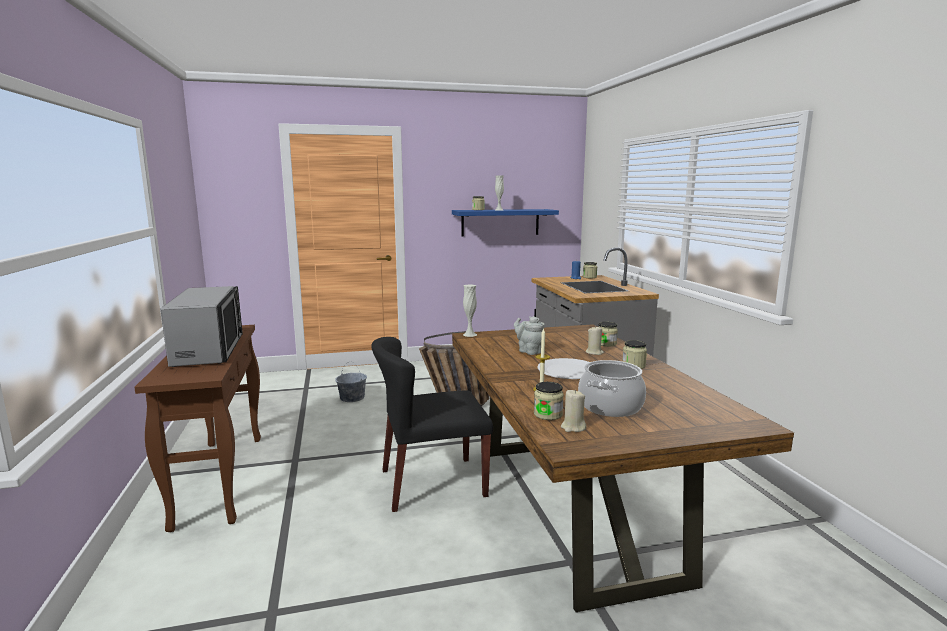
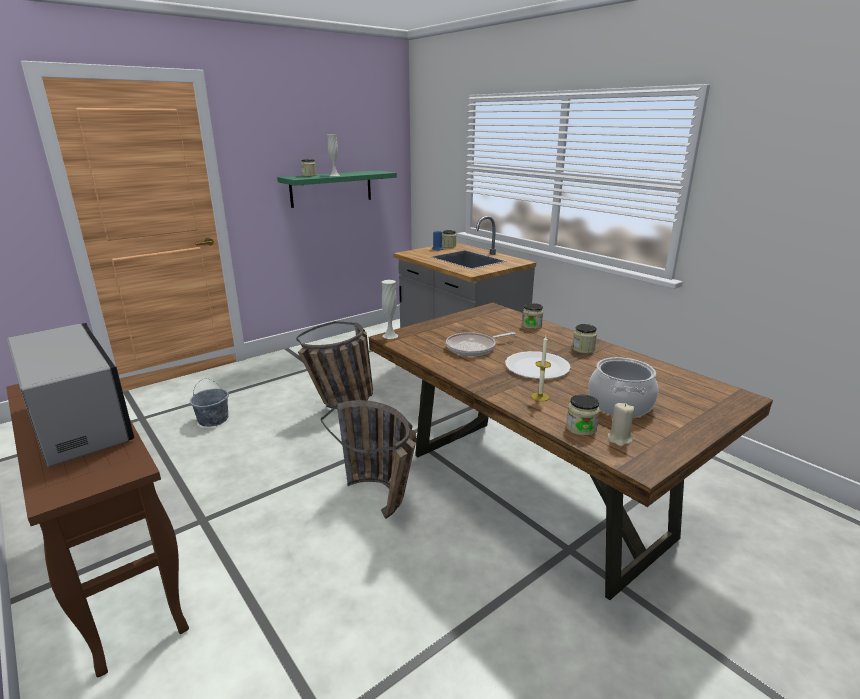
camera: 25 degrees left, 10 degrees up
(432, 483) = (383, 504): black chair -> basket
(500, 222) = (331, 188): blue shelf -> green shelf
(529, 351) = (473, 348): grey teapot -> frying pan
(594, 352) = (533, 339): beige candle -> none

